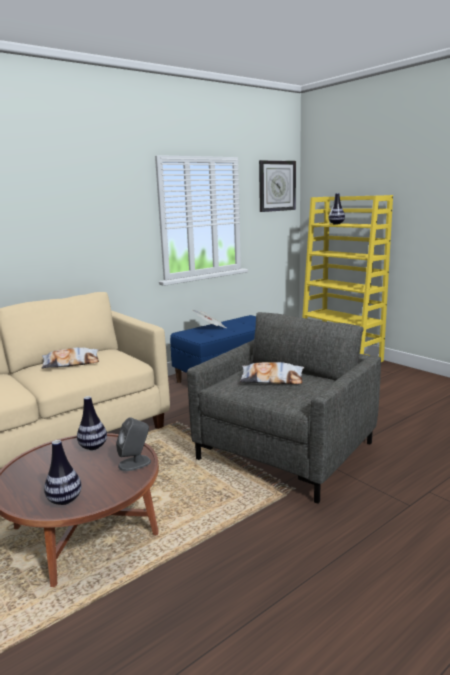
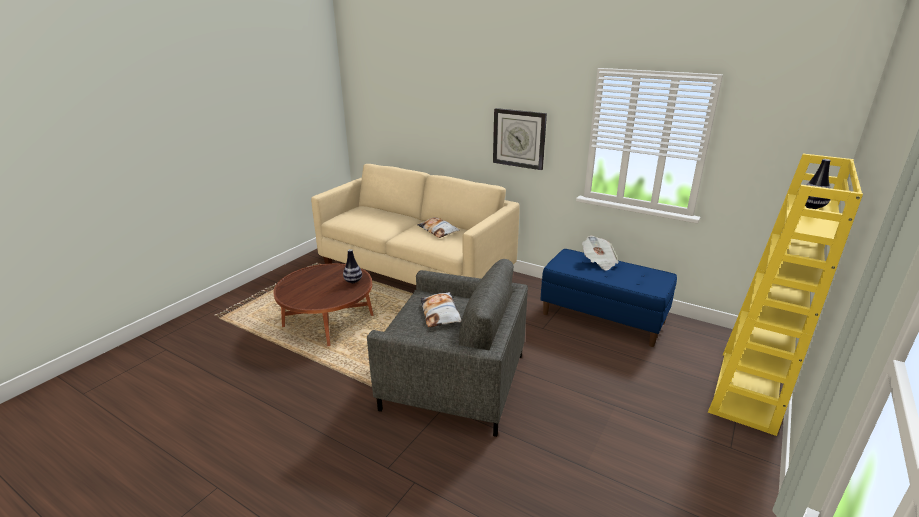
camera: 70 degrees right, 10 degrees up
(64, 500) = (293, 291): vase -> none
(135, 463) = (333, 299): grey speaker -> none
(277, 186) = (798, 121): wall clock -> wall clock (519, 138)

